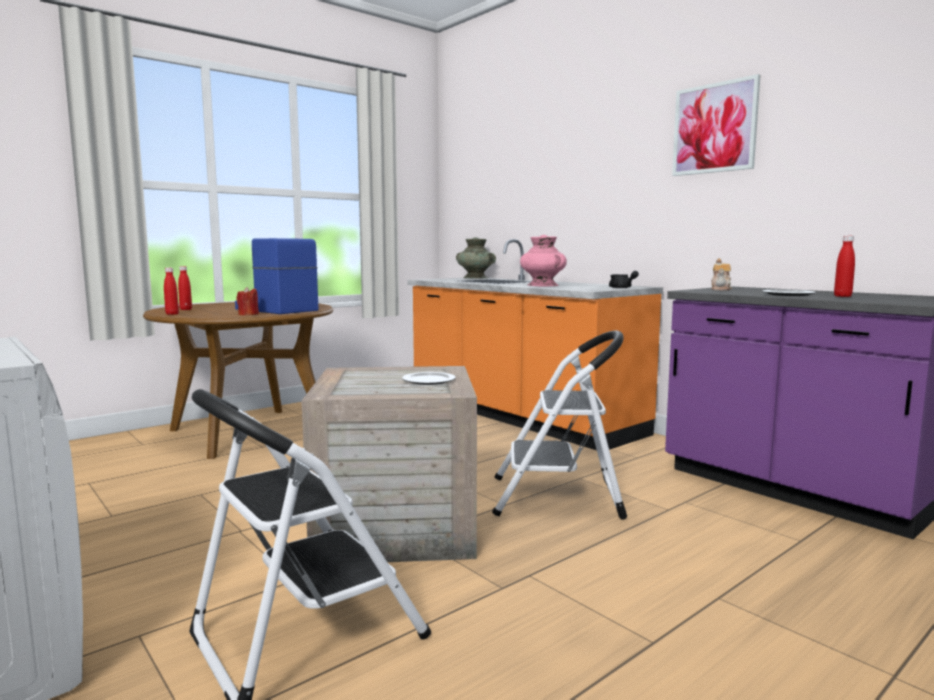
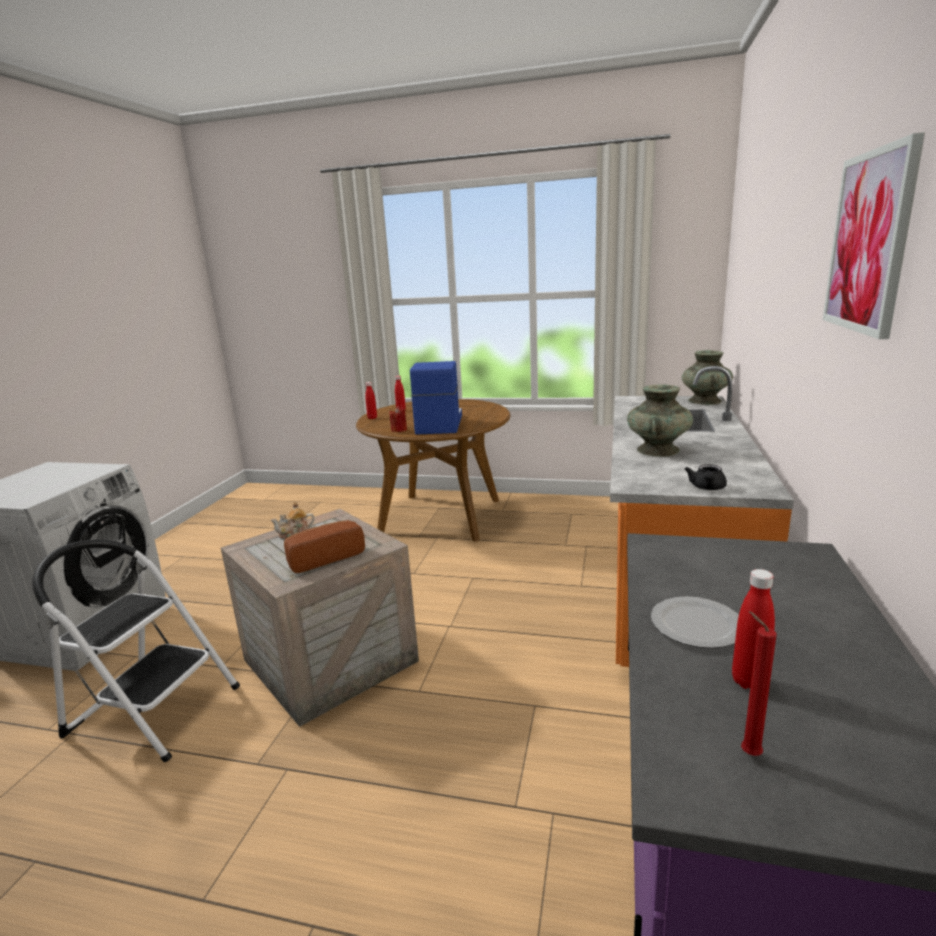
camera: 55 degrees right, 10 degrees up
(429, 380) = (324, 557): plate -> bread
(543, 285) = (657, 450): pink vase -> turquoise vase
(561, 498) = (467, 716): step ladder -> none
(720, 289) = (722, 556): teapot -> teapot (294, 534)
(894, 299) = (747, 753): none -> red candle

